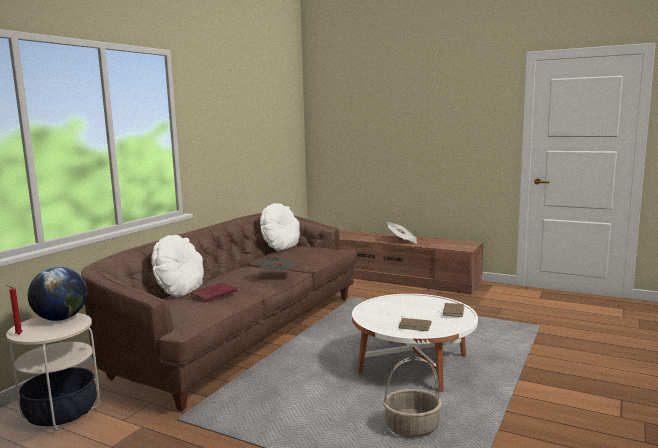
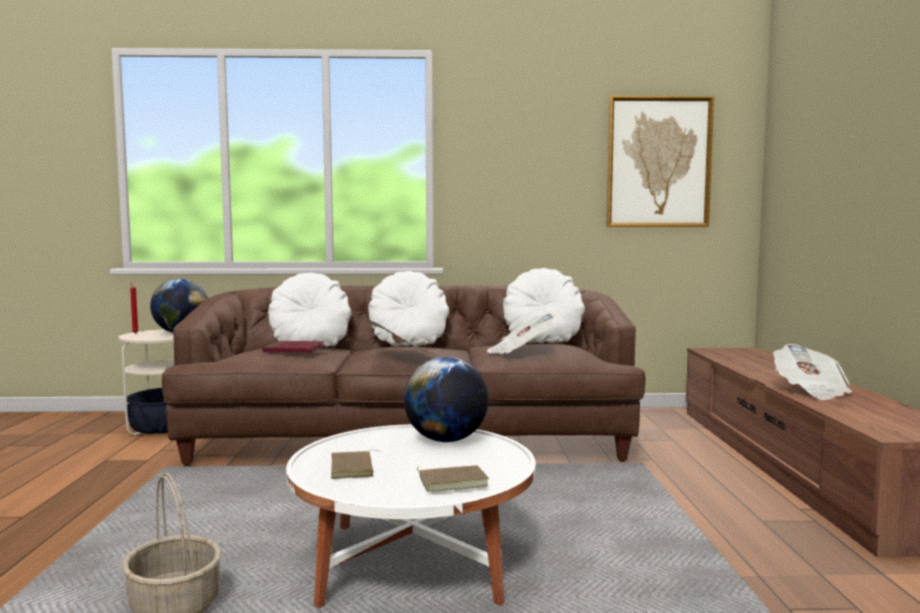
camera: 60 degrees right, 5 degrees down
(225, 271) = (409, 345): none -> white pillow
(273, 129) = (658, 162): none -> picture
(306, 256) = (520, 352): none -> newspaper
(389, 304) = (446, 440): none -> globe

